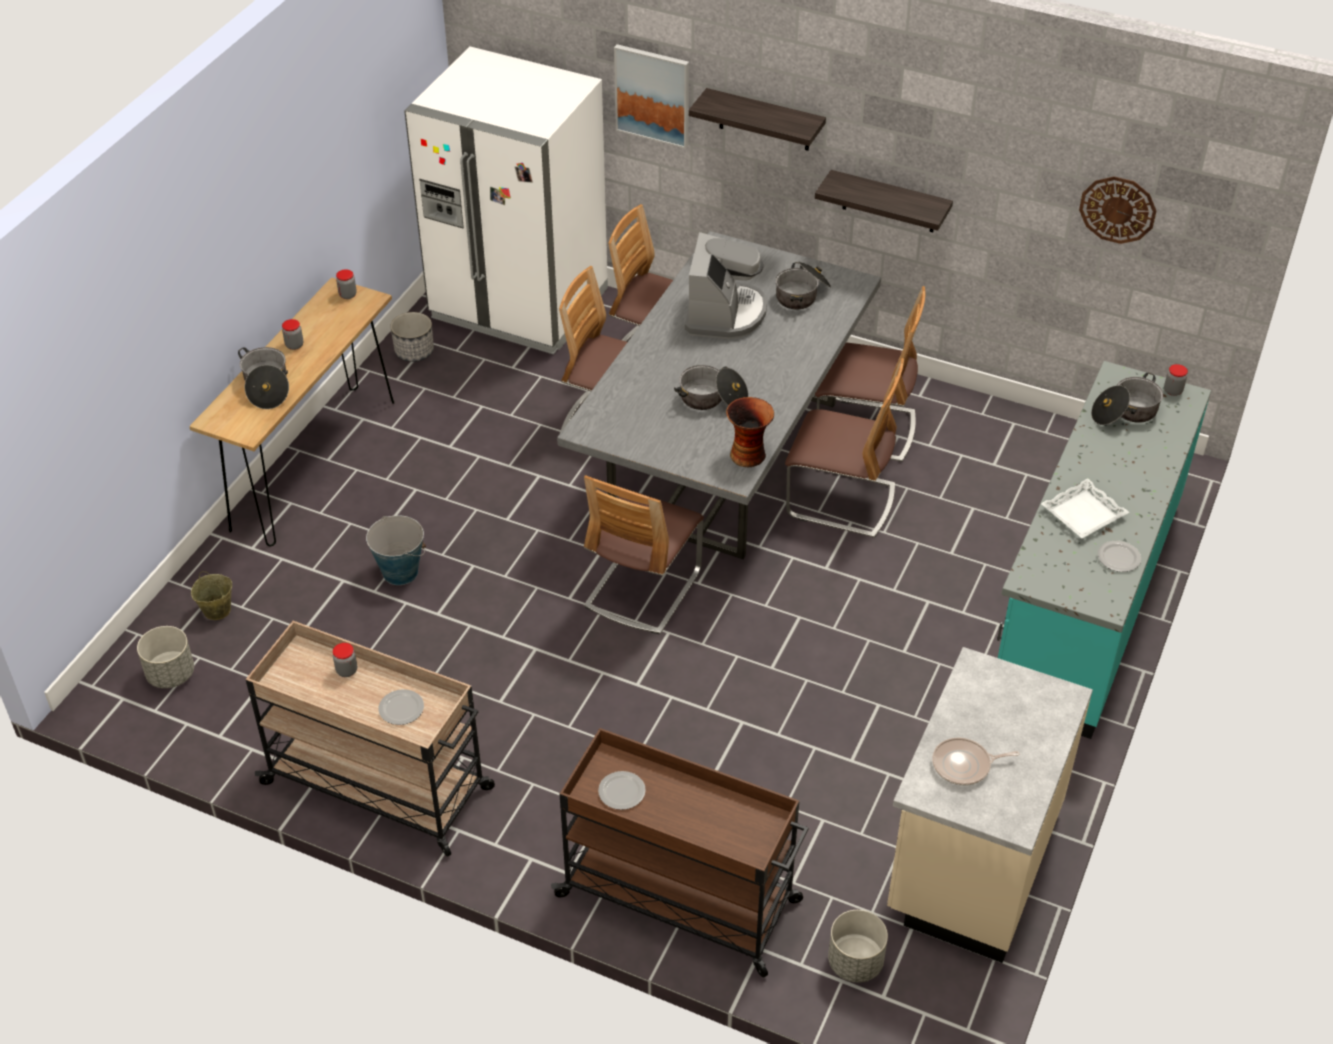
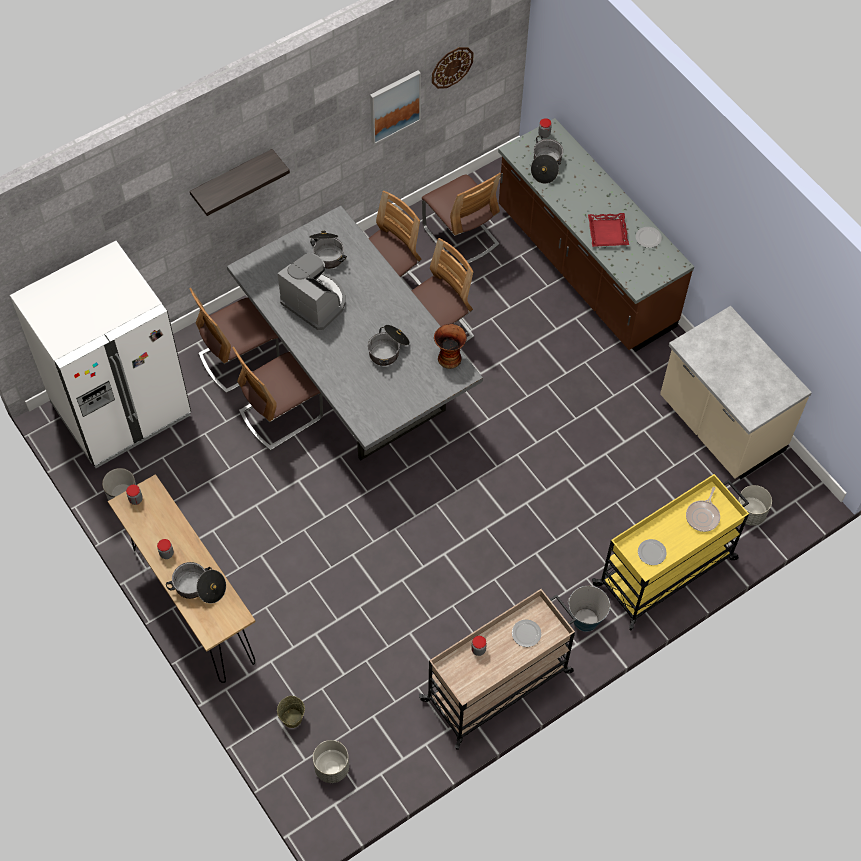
camera: 60 degrees left, 15 degrees up
(400, 572) = (330, 597): bucket -> bucket (585, 619)
(643, 589) = (434, 473): chair -> chair (460, 236)
(653, 95) = (152, 222): picture -> picture (394, 106)
(681, 899) = (667, 571): brown cart -> yellow cart
(889, 202) = (320, 162): shelf -> none
(964, 765) = (746, 388): frying pan -> frying pan (703, 516)
(1083, 514) = (608, 232): white tray -> red tray
(1084, 599) = (584, 268): turquoise counter -> brown counter

